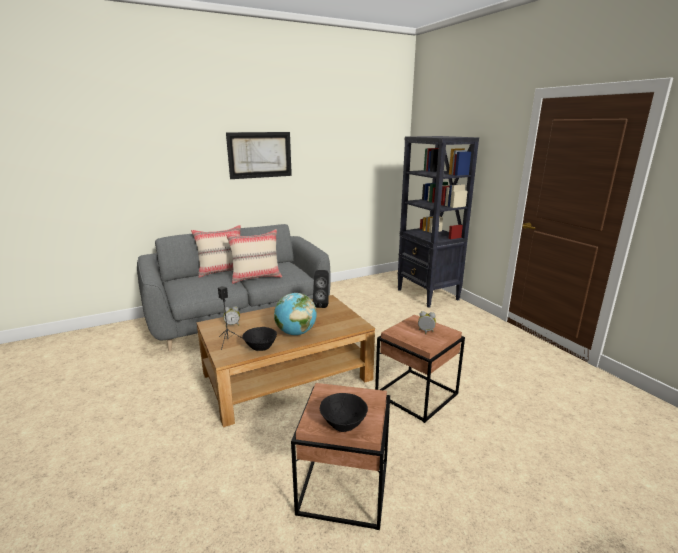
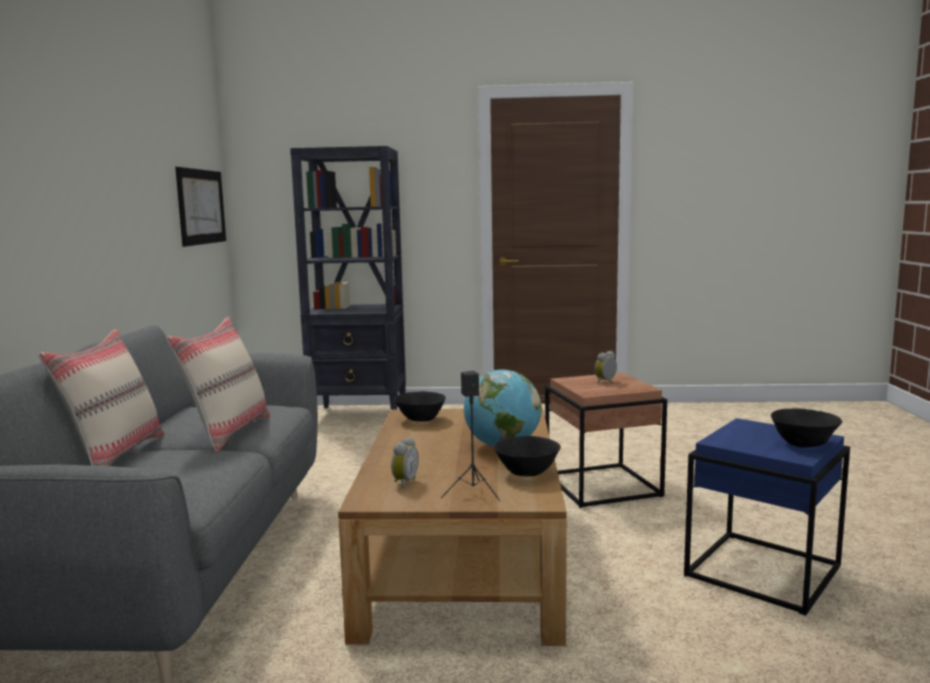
camera: 60 degrees left, 10 degrees down
(260, 155) = (65, 169): picture -> picture (201, 207)
(322, 304) = (420, 419): black speaker -> black bowl
(345, 487) = (761, 570): brown side table -> blue side table

